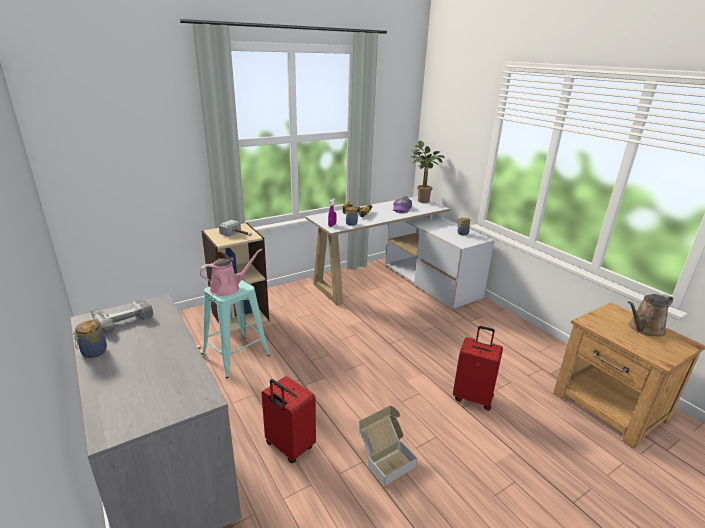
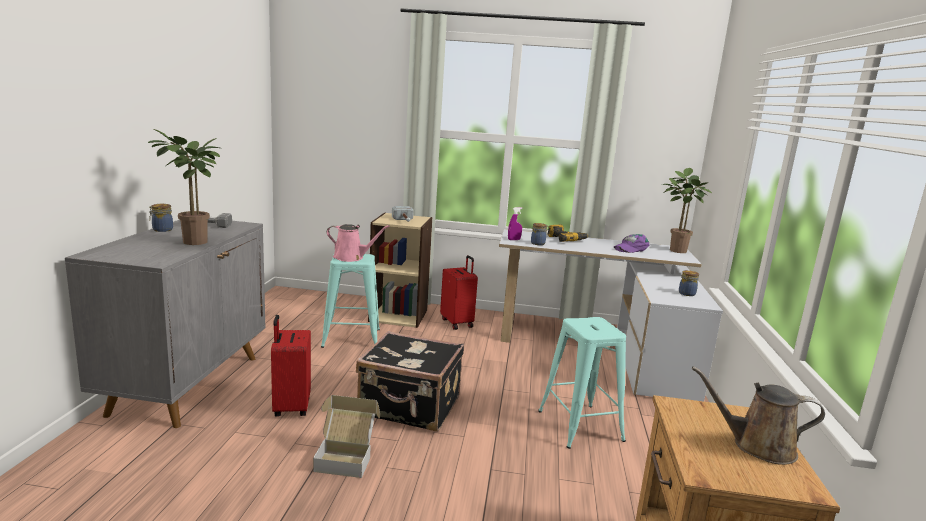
camera: 40 degrees right, 10 degrees down
(174, 353) = (194, 243): none -> potted plant
(362, 392) = (410, 407): none -> black suitcase
(457, 346) = (580, 426): none -> turquoise stool
(473, 397) = (518, 469): red suitcase -> red suitcase (457, 323)

